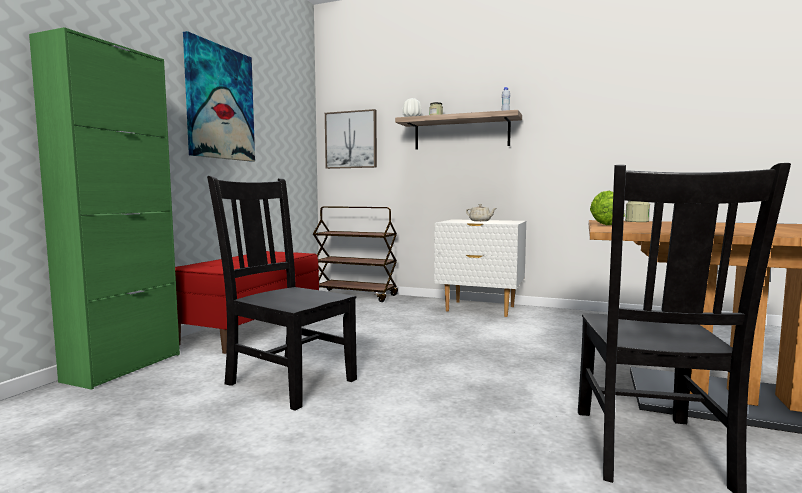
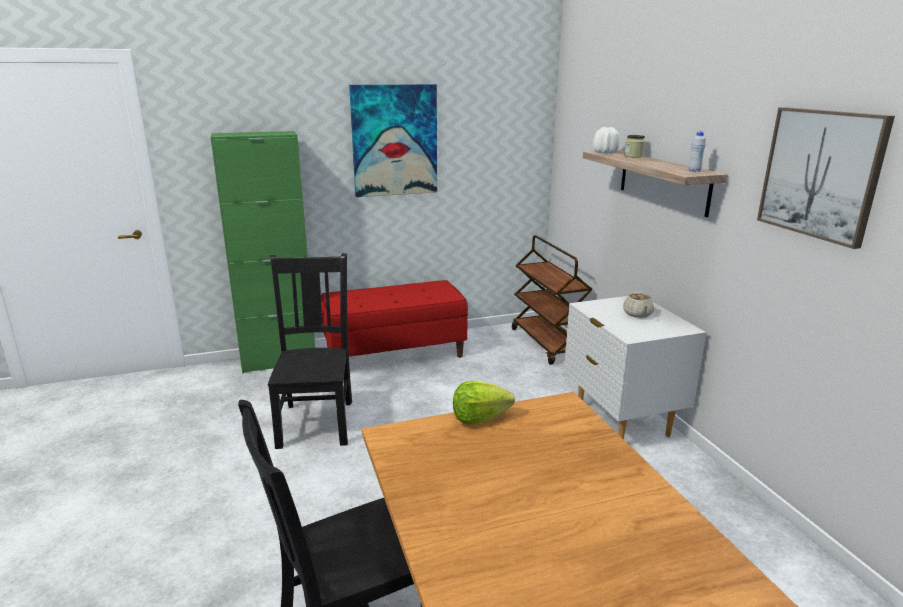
camera: 50 degrees right, 15 degrees up
(351, 140) = (575, 159): picture -> picture (821, 174)
(637, 221) = (576, 424): jar -> none

